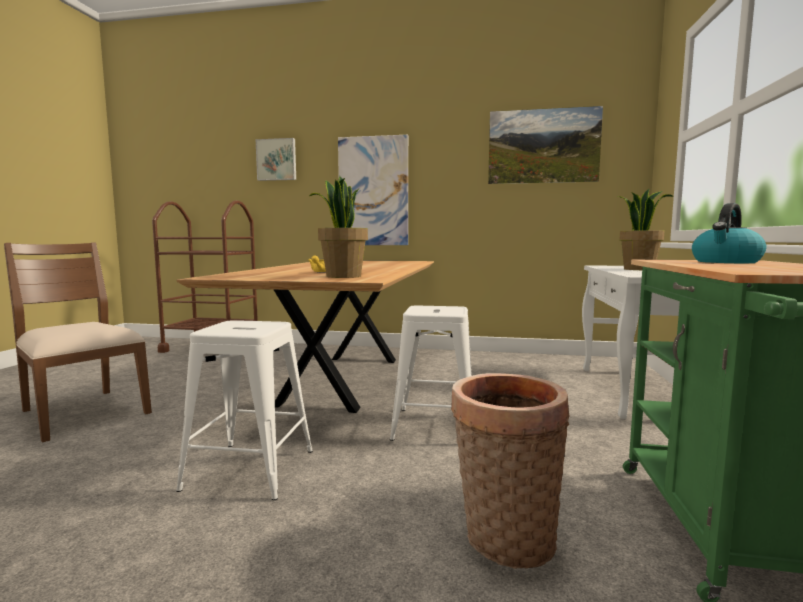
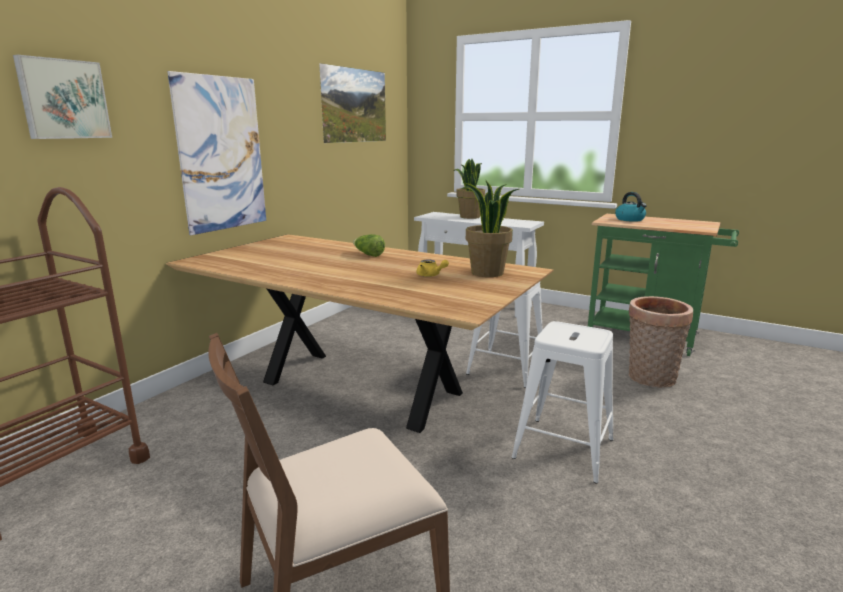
camera: 70 degrees left, 10 degrees up
(382, 267) = (368, 255): none -> lettuce

